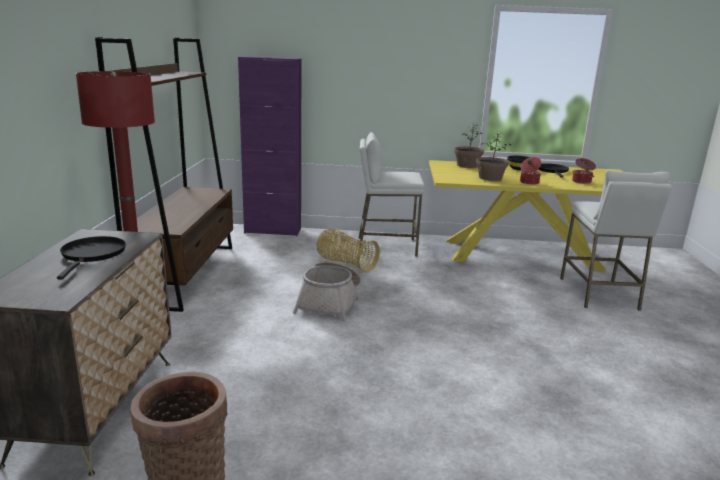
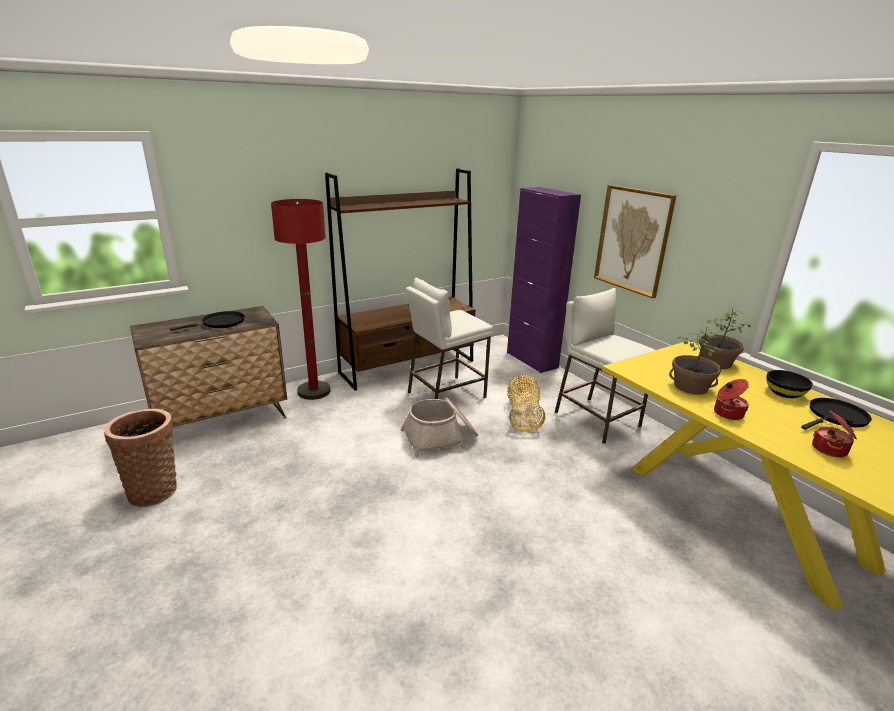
camera: 55 degrees right, 5 degrees up
(364, 91) = (633, 240): none -> picture
(599, 294) = (734, 619): white stool -> white stool (446, 395)

